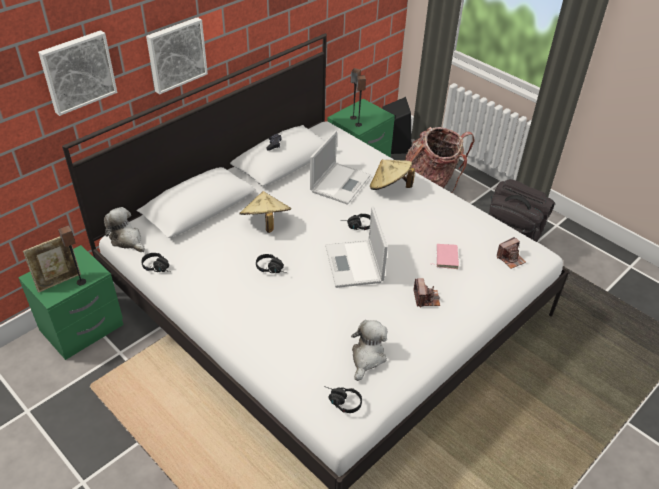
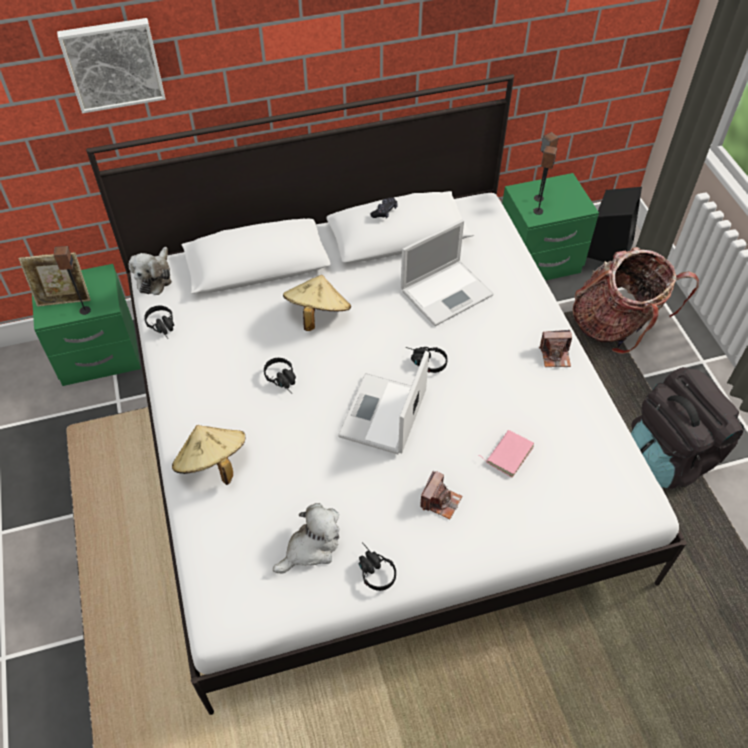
camera: 30 degrees right, 10 degrees up
(127, 240) = (155, 277): plush toy -> plush toy turned 150 degrees counterclockwise
(176, 54) = (261, 65): picture -> none
(341, 402) = (241, 590): black headphones -> black headphones (373, 569)
(389, 187) = (507, 321): beige hat -> beige hat (212, 465)
(510, 259) = (597, 494): camera -> camera (555, 355)

